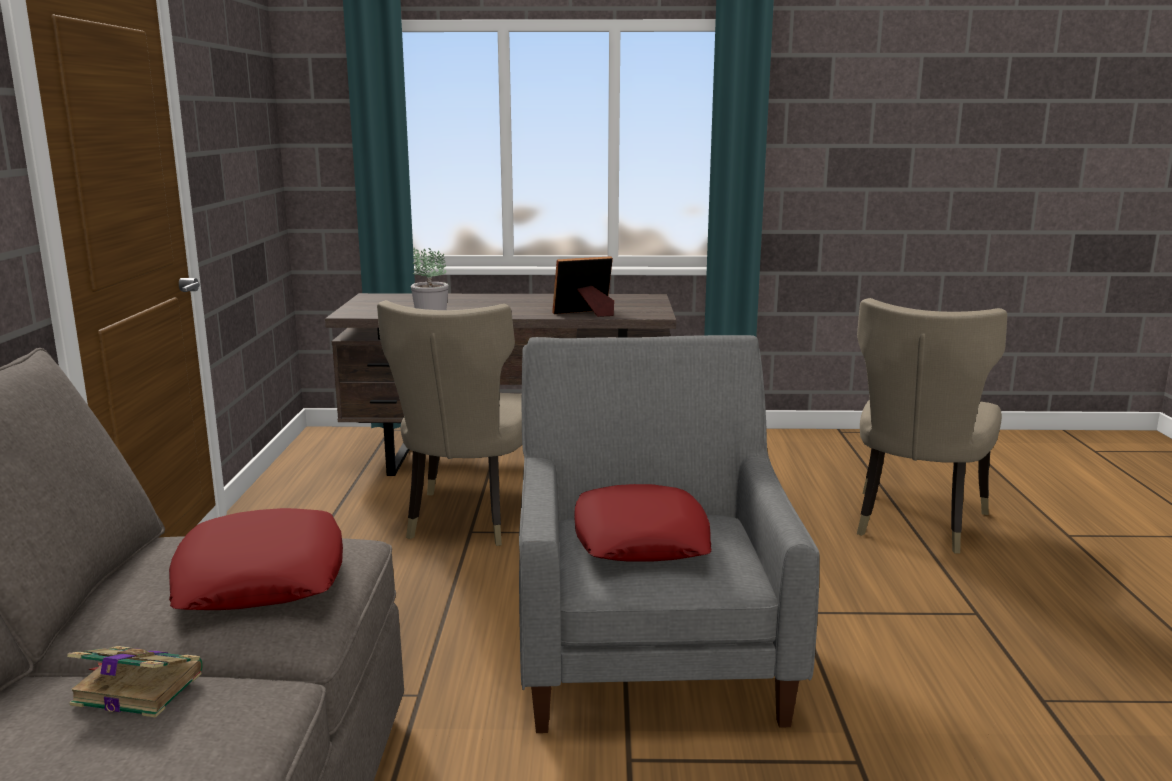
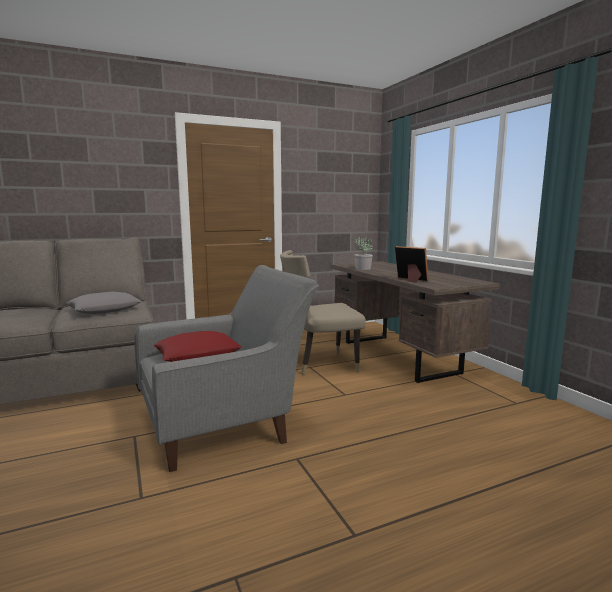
camera: 65 degrees right, 5 degrees down
(136, 688) = (35, 313): book -> none
(260, 576) = (105, 309): red pillow -> grey pillow
(914, 524) = (490, 490): beige chair -> none

